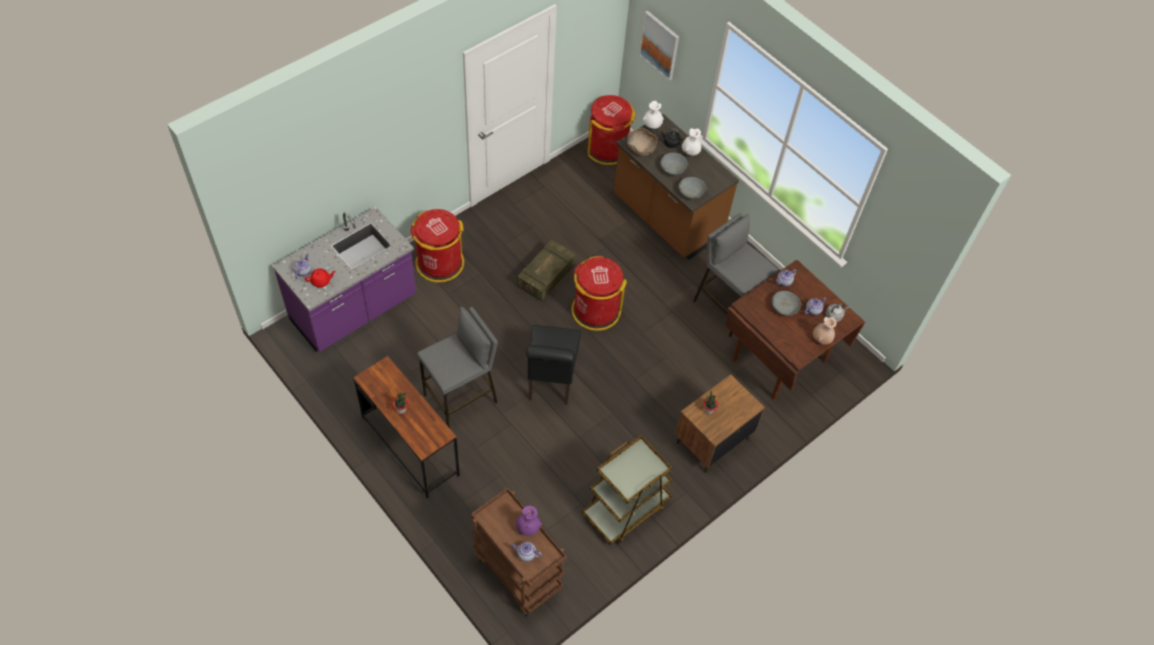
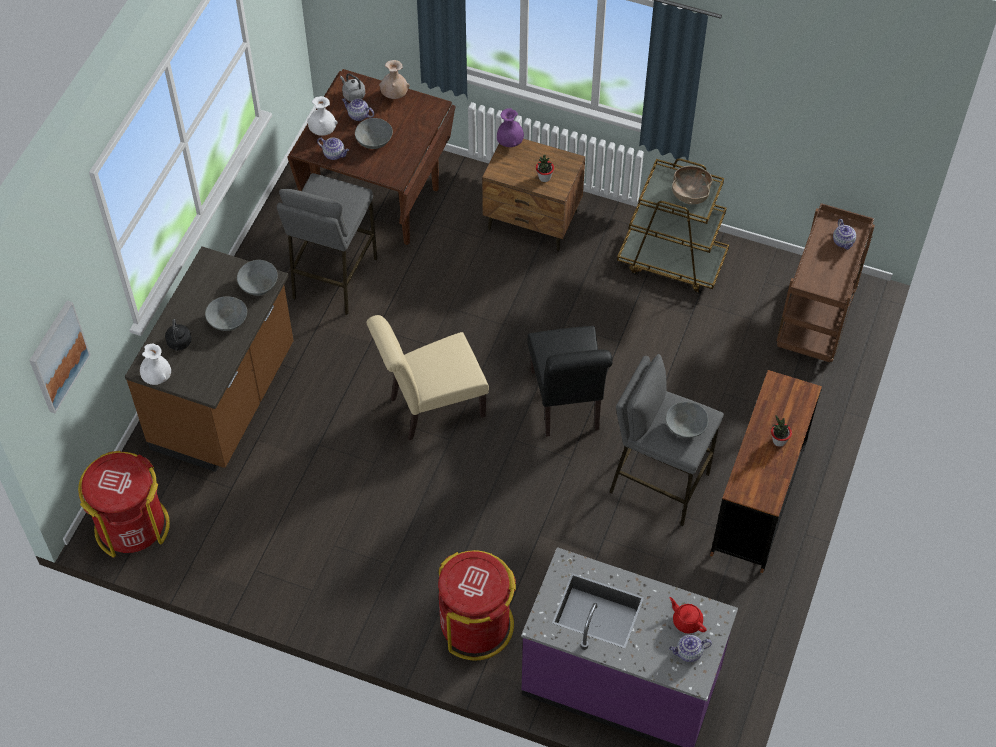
camera: 115 degrees left, 0 degrees up
(446, 361) = (685, 427): none -> grey bowl
(528, 528) = (815, 253): purple vase -> purple vase (510, 142)
(546, 276) = (413, 488): crate -> none
(550, 381) = (567, 405): black chair -> black chair turned 105 degrees clockwise
(595, 310) = (431, 408): red trash can -> beige chair
(641, 149) = (211, 371): brown bowl -> brown bowl (690, 194)
(690, 152) = (183, 315): white vase -> white vase (323, 131)

